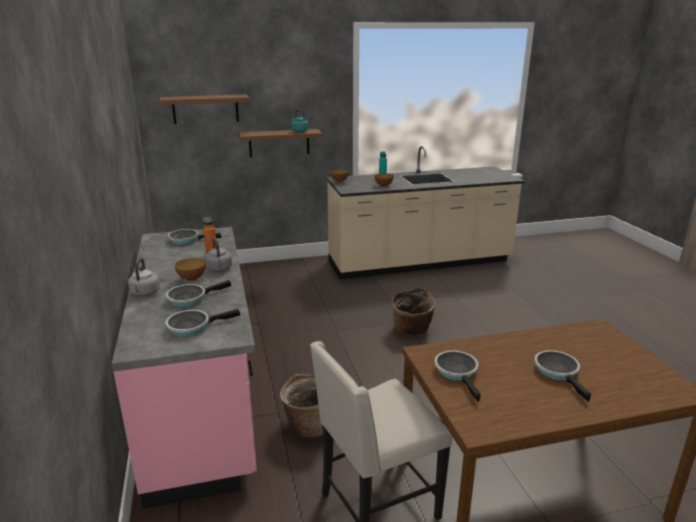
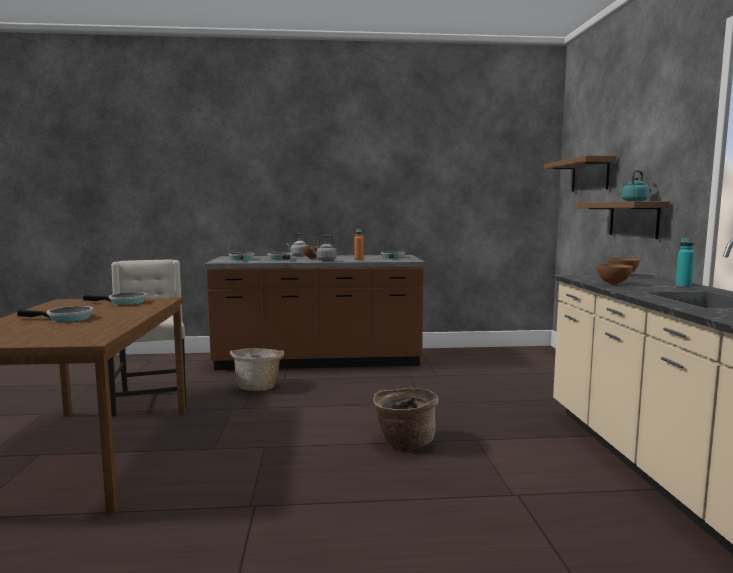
camera: 100 degrees right, 15 degrees down
(202, 399) = (318, 361): pink counter -> brown counter

